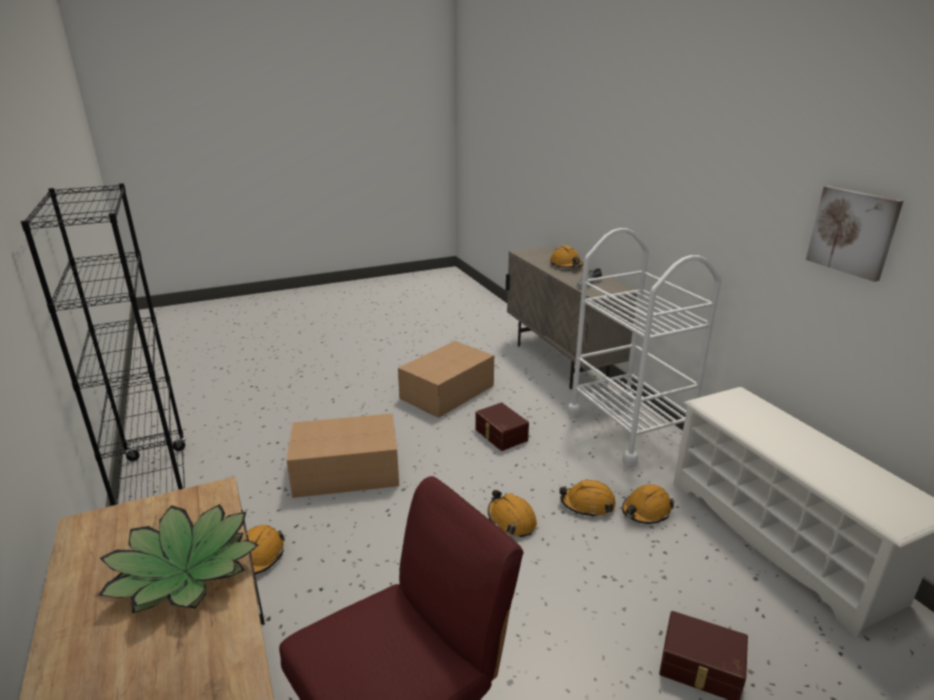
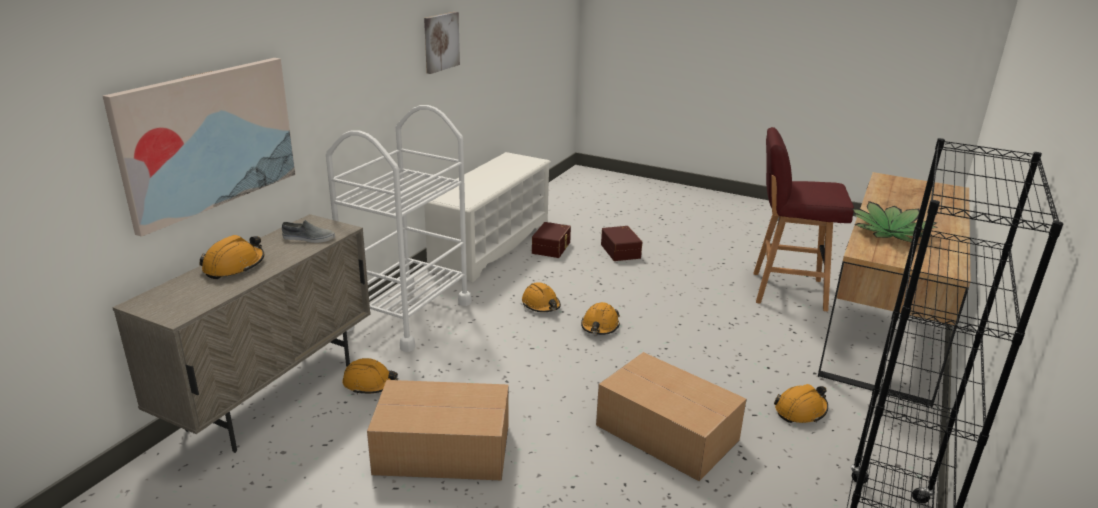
camera: 130 degrees left, 0 degrees up
(500, 435) = (495, 373): brown storage box -> brown storage box (552, 248)
(600, 191) = (208, 139): none -> picture
(646, 511) = (519, 285): orange hard hat -> orange hard hat (370, 384)

